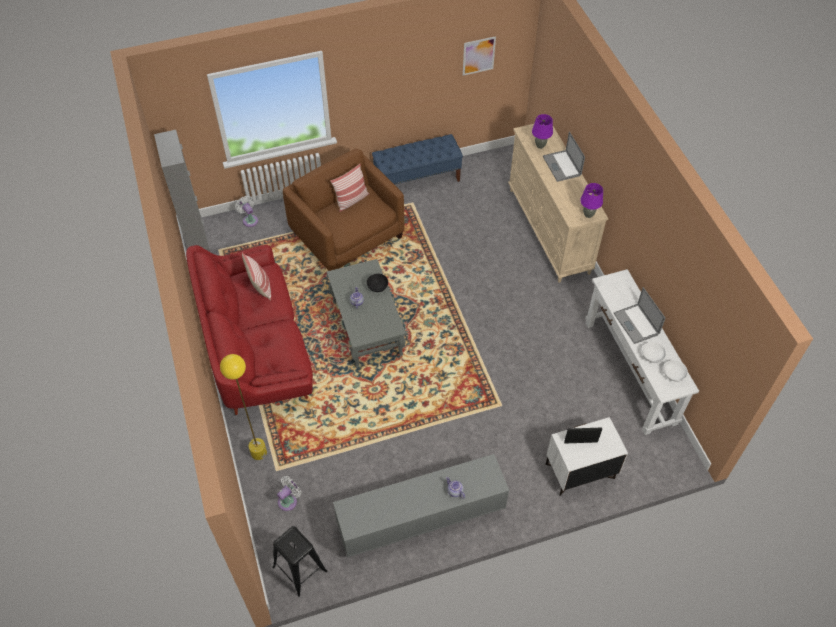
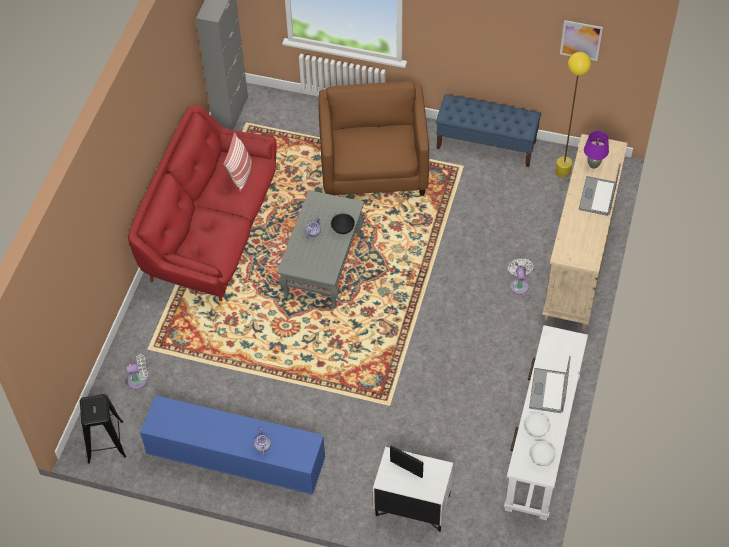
camera: 35 degrees right, 0 degrees up
(249, 220) = (295, 107): white fan -> white fan (519, 285)
(258, 453) = (145, 325): yellow floor lamp -> yellow floor lamp (562, 172)
(351, 200) = (383, 132): pillow -> none
(420, 518) = (236, 460): grey tv stand -> blue tv stand
(588, 215) = (581, 258): purple table lamp -> none

